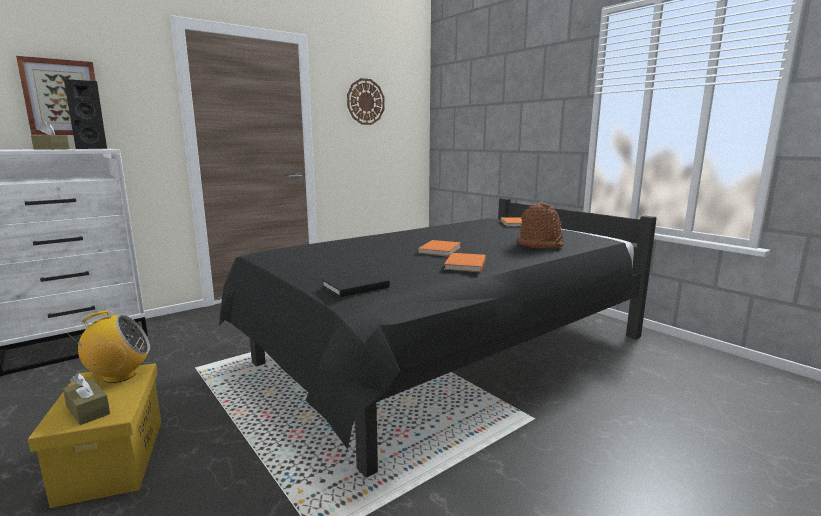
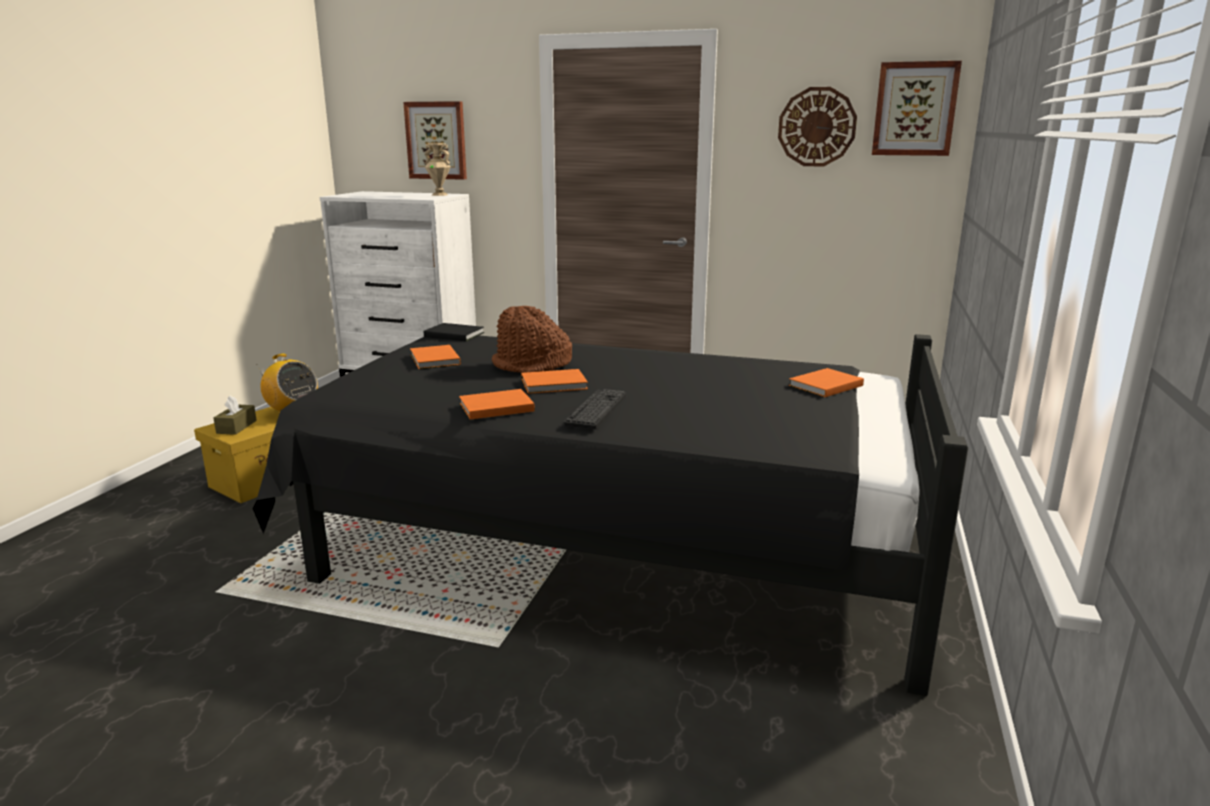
camera: 55 degrees right, 5 degrees up
(51, 149) = (402, 195): brown tissue box -> none
(90, 148) = (440, 195): black speaker -> beige vase
(327, 261) = (434, 360): none -> orange book
(353, 286) = (354, 388): black book -> black book (453, 334)
(407, 94) = (914, 109): none -> picture
(500, 251) = (596, 410): none -> keyboard
(540, 244) = (686, 421): brown hat -> brown hat (532, 366)

